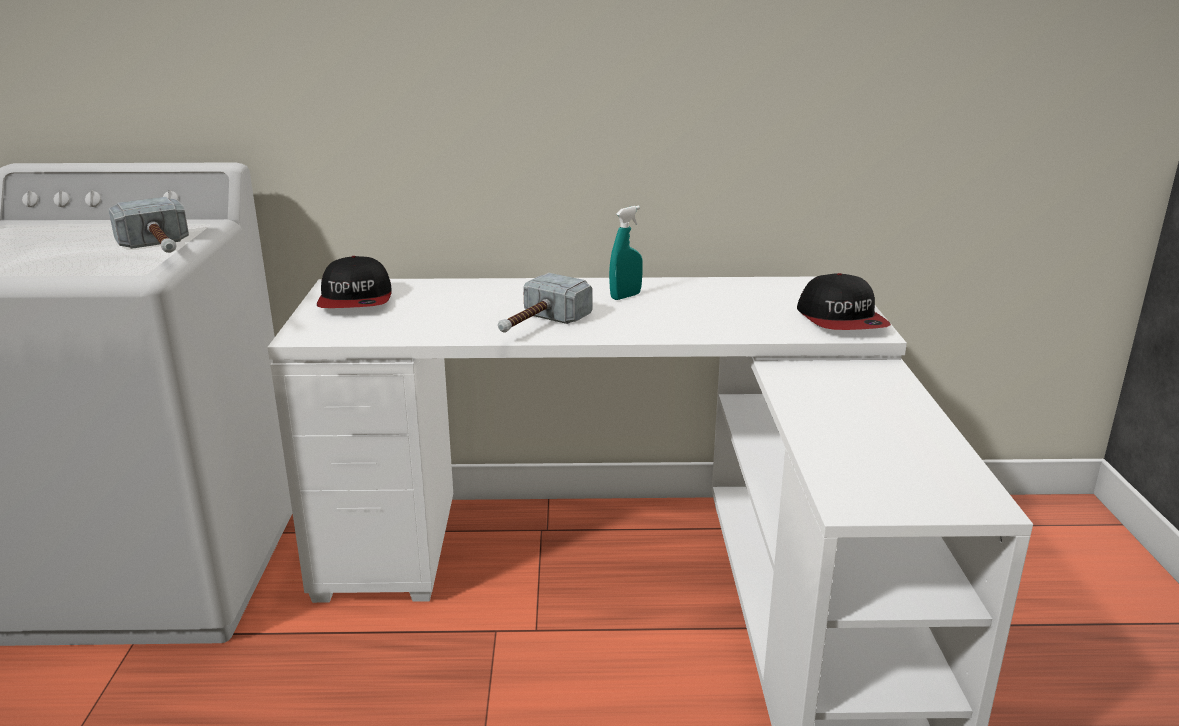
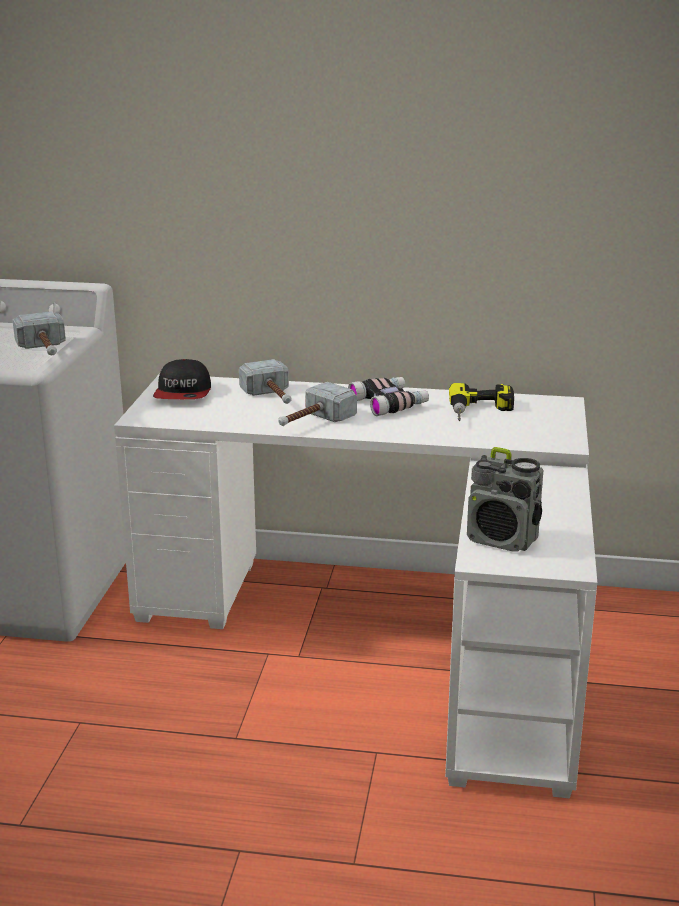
camera: 10 degrees right, 0 degrees up
(475, 299) = (272, 398): none -> hammer
(625, 296) = (389, 403): turquoise spray bottle -> binoculars
(742, 300) = (481, 412): none -> power drill
(842, 320) = (549, 433): cap -> none
(862, 469) = (502, 540): none -> radio

